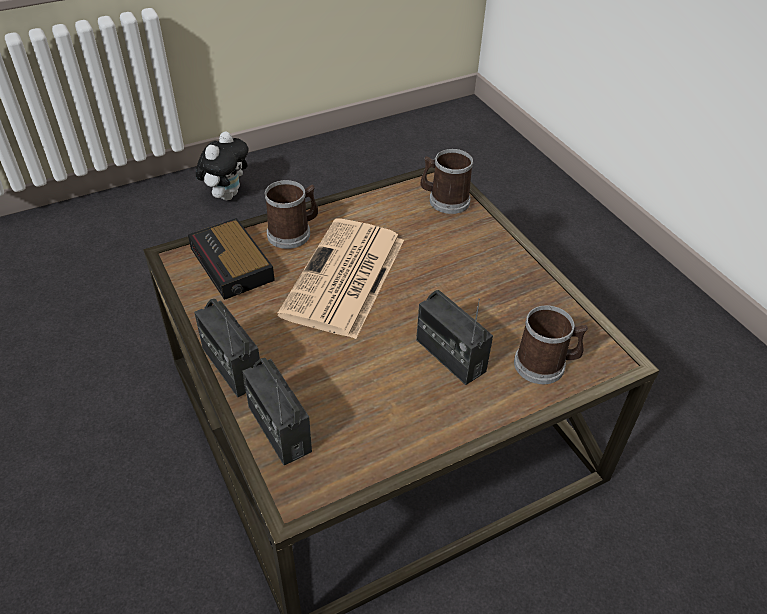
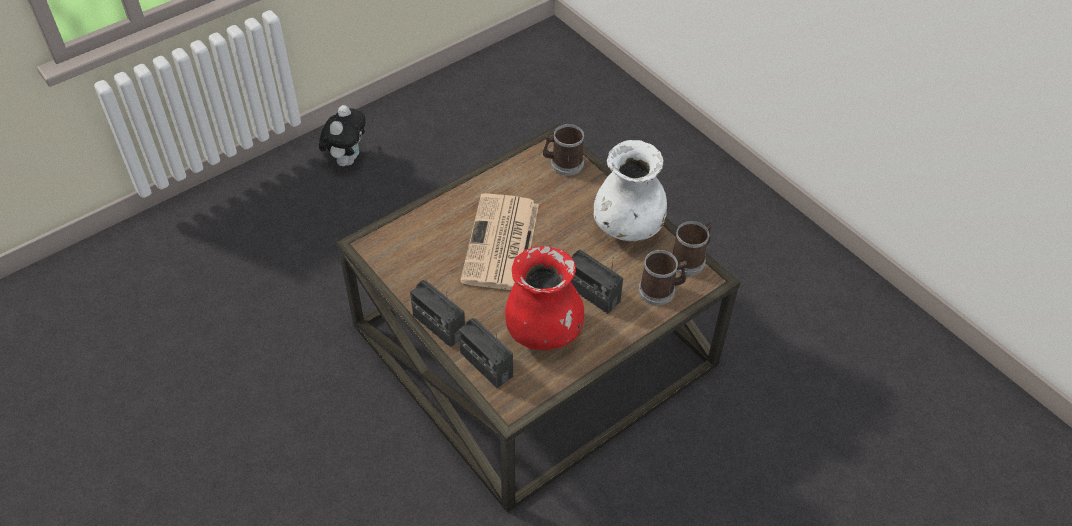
camera: 10 degrees left, 5 degrees up
(232, 265) = (412, 245): alarm clock -> none
(293, 233) = (451, 210): mug -> mug (690, 259)
(371, 394) = (543, 331): none -> red vase
(513, 279) = (628, 226): none -> white vase

